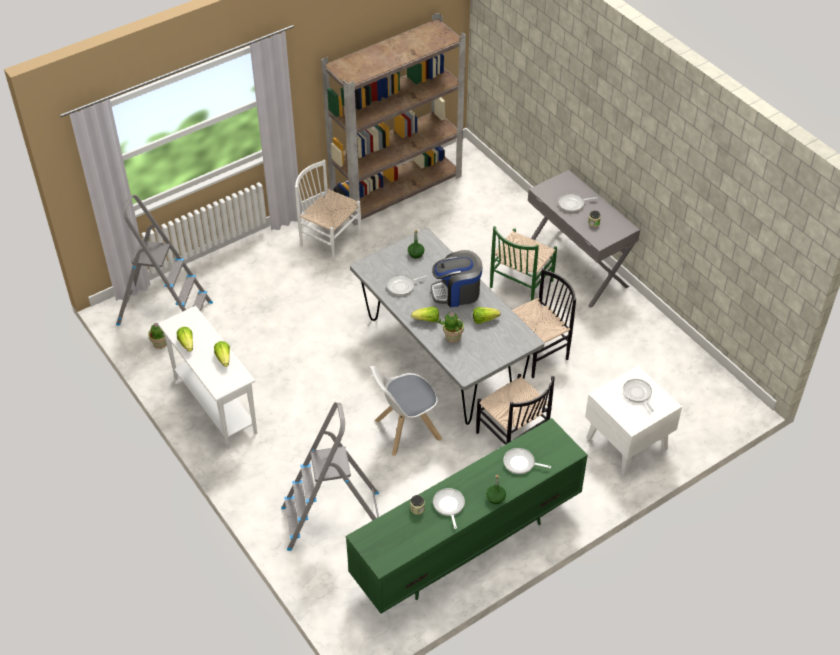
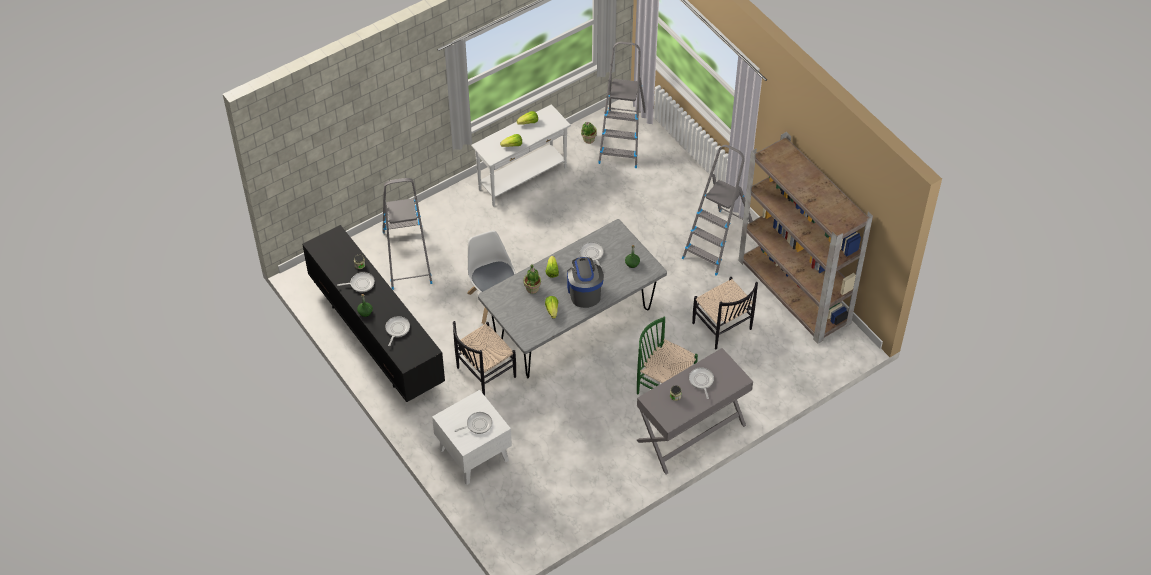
camera: 90 degrees right, 5 degrees up
(328, 239) = (718, 242): white chair -> grey step ladder
(467, 548) = (375, 339): green cabinet -> black cabinet
(537, 352) = (580, 395): black chair -> black chair (723, 328)

